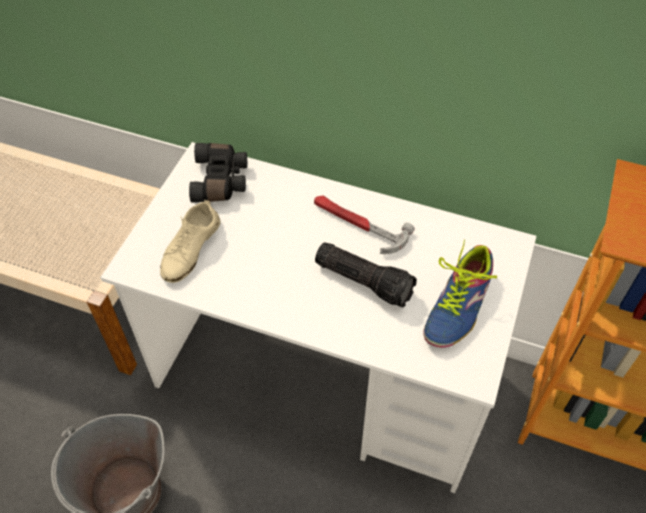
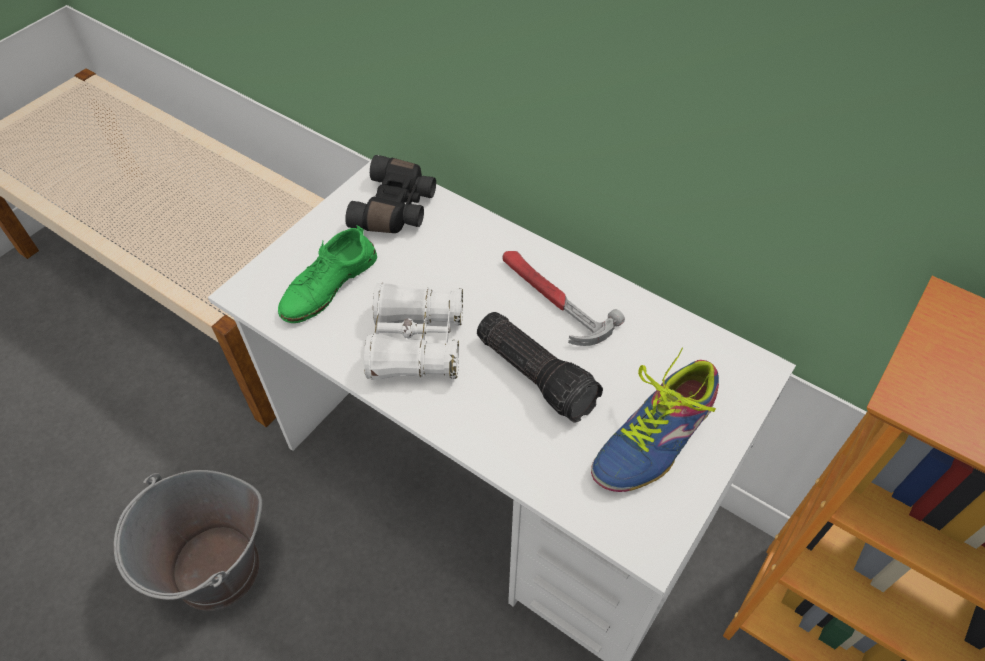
camera: 15 degrees right, 0 degrees up
(190, 249) = (328, 285): beige shoe -> green shoe
(271, 278) = (416, 344): none -> white binoculars

